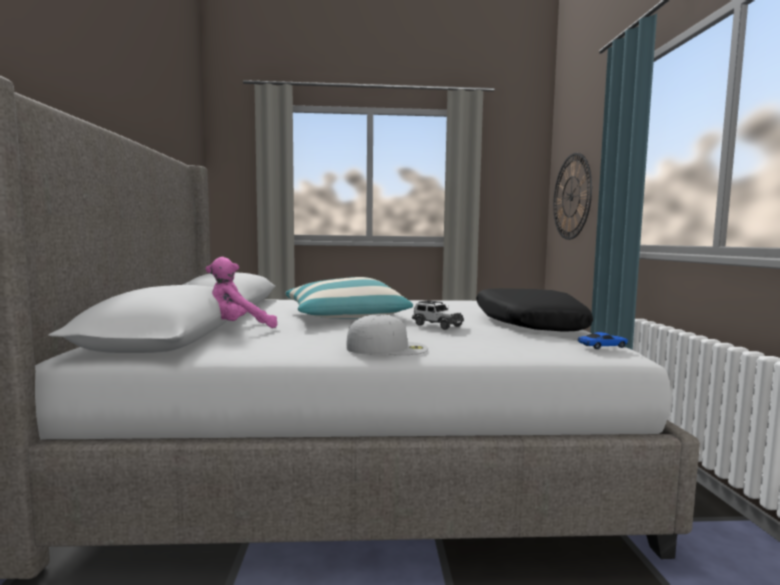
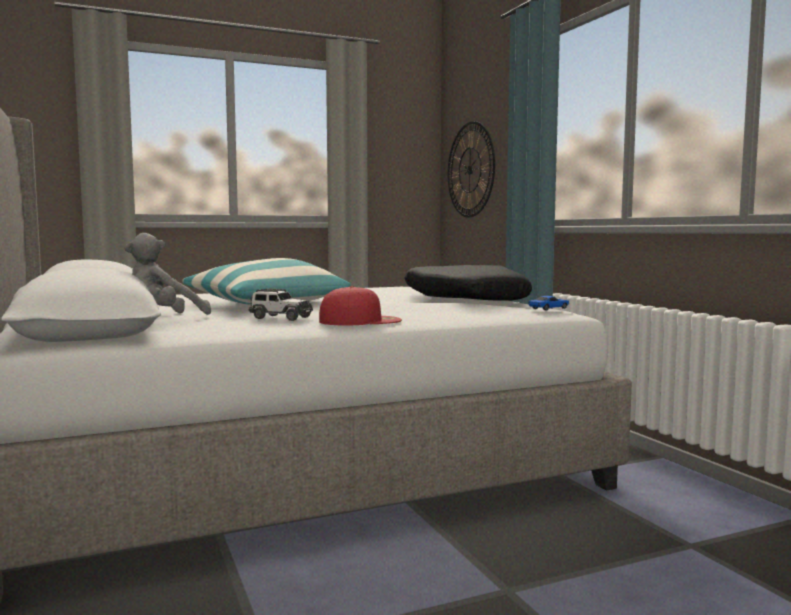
camera: 20 degrees left, 0 degrees up
(237, 329) = (162, 318): pink plush toy -> grey plush toy
(388, 348) = (361, 320): white cap -> red cap
(436, 325) = (383, 303): toy car -> toy car (280, 318)

